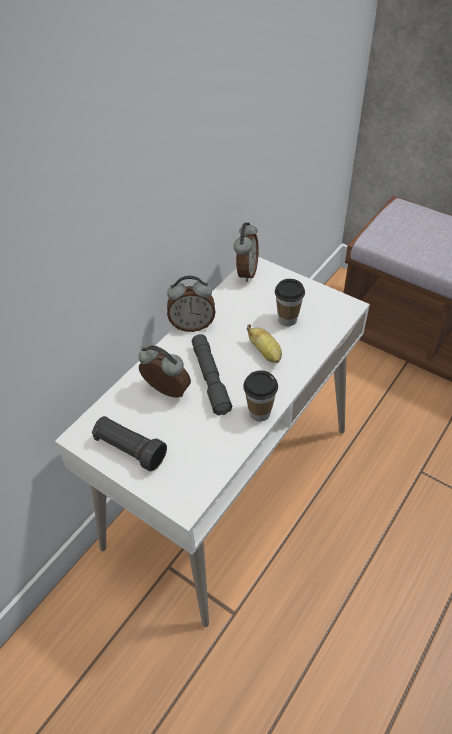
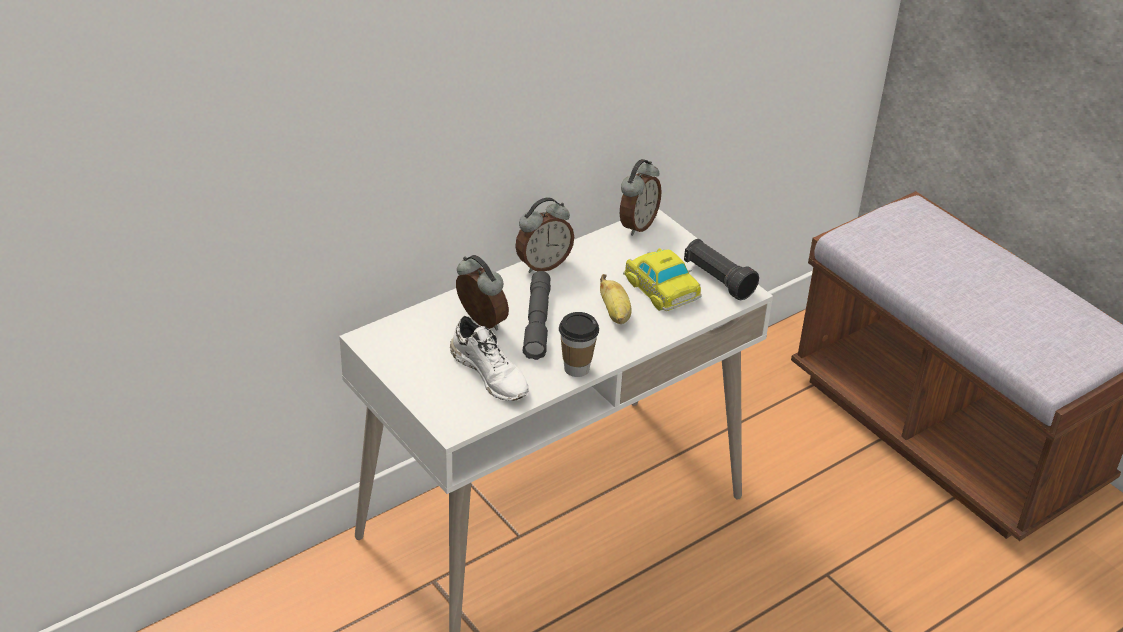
camera: 15 degrees right, 10 degrees down
(130, 449) = (416, 364): black flashlight -> black flashlight (717, 280)
(192, 325) = (543, 264): alarm clock -> alarm clock turned 45 degrees counterclockwise
(194, 440) = (491, 374): none -> white shoe
(287, 319) = (660, 287): cup -> toy car

